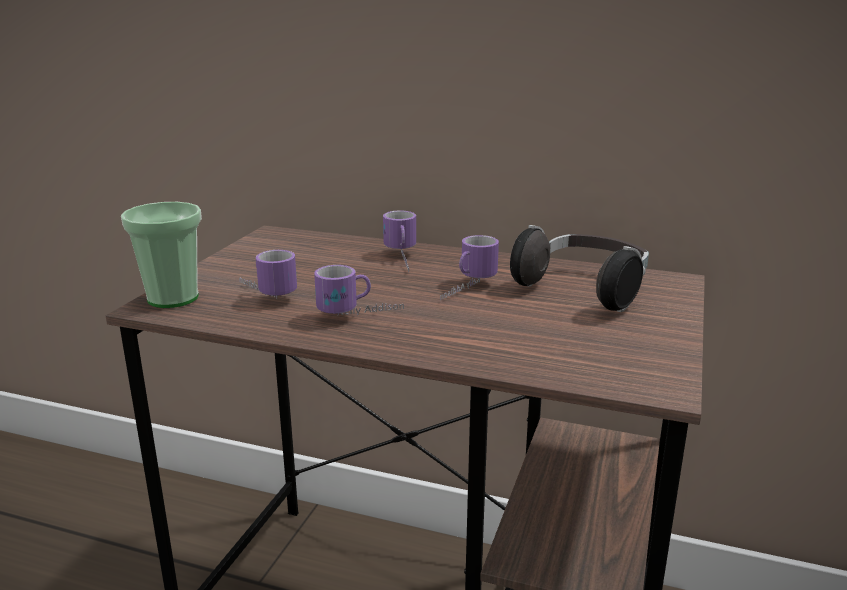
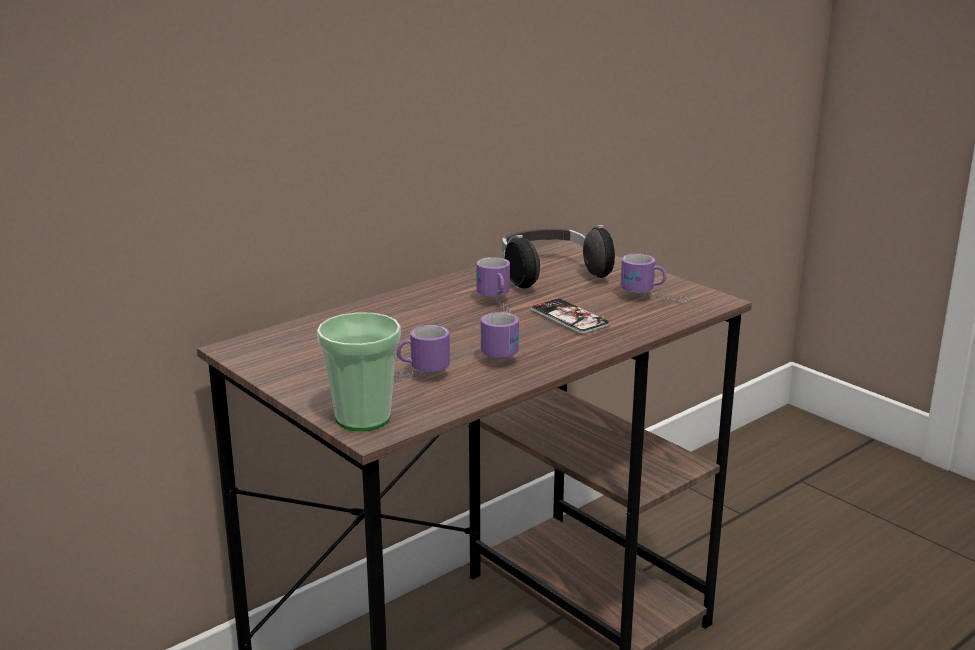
camera: 60 degrees left, 0 degrees up
(402, 260) = (404, 313): mug -> mug (656, 300)
(483, 322) = (569, 318): none -> phone

